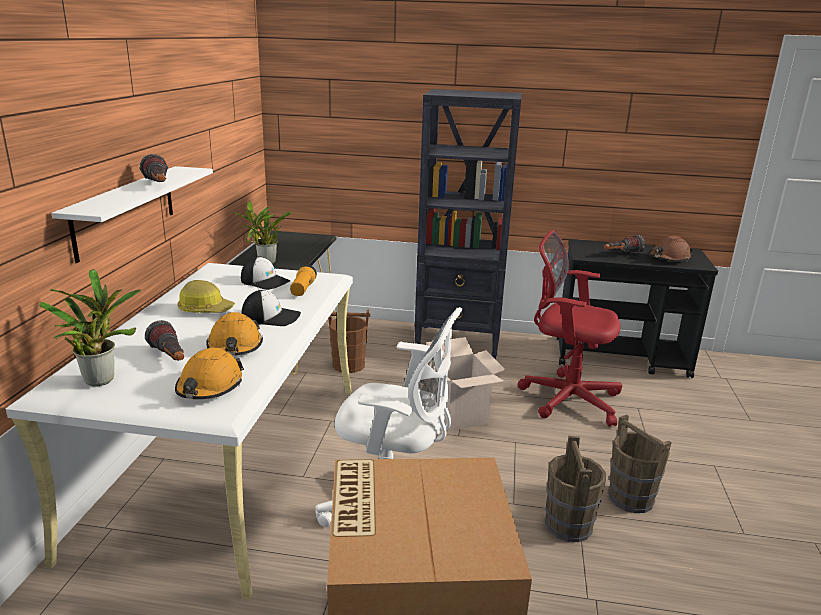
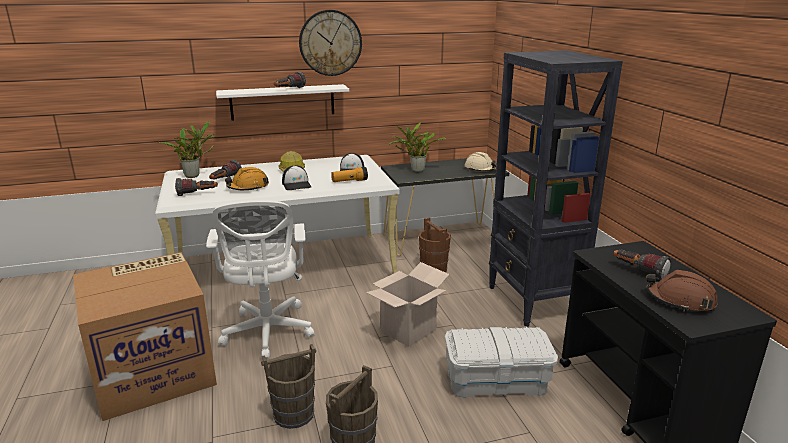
camera: 65 degrees right, 0 degrees up
(158, 104) = (330, 43): none -> wall clock
(209, 386) = (197, 194): orange hard hat -> flashlight
(309, 241) = (480, 169): none -> beige hard hat
(566, 398) = (496, 380): red office chair -> white storage box

